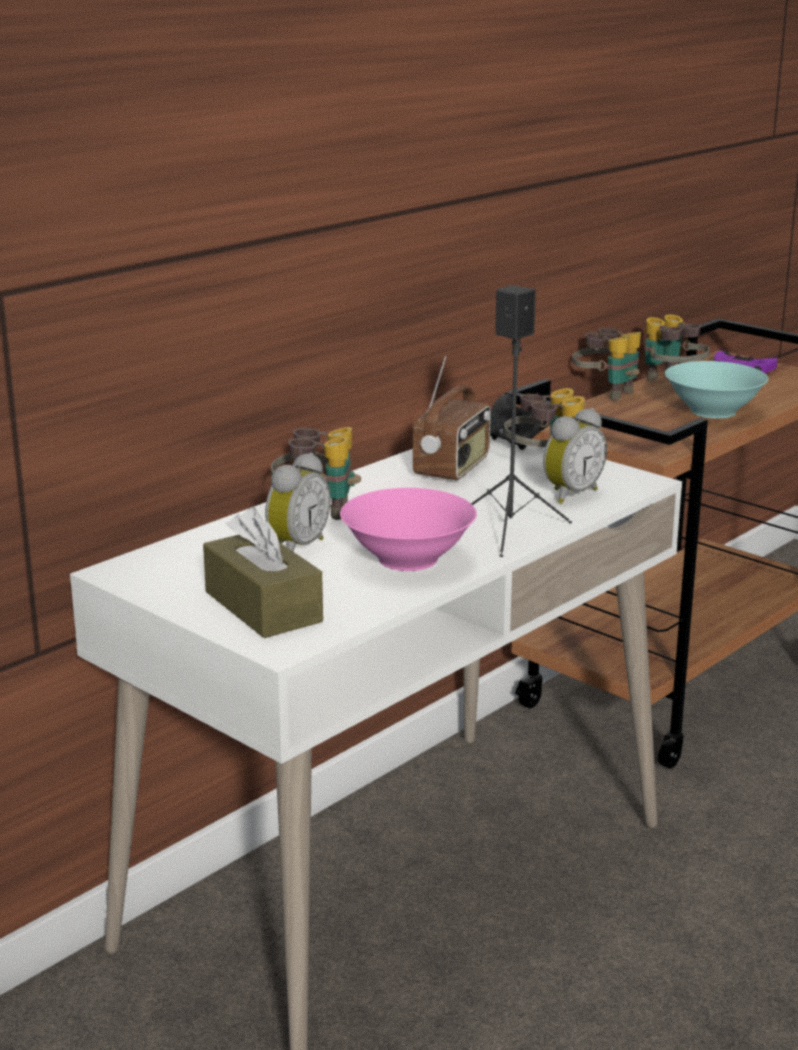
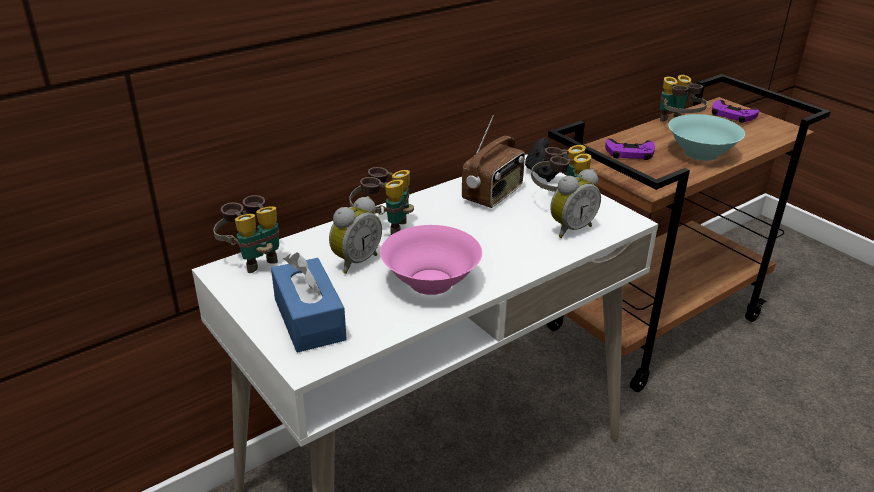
camera: 10 degrees right, 10 degrees up
(263, 607) = (309, 319): brown tissue box -> blue tissue box
(511, 530) = (516, 260): black speaker -> none
(606, 393) = (627, 130): binoculars -> binoculars (254, 259)
(618, 417) = (629, 153): none -> purple game controller

